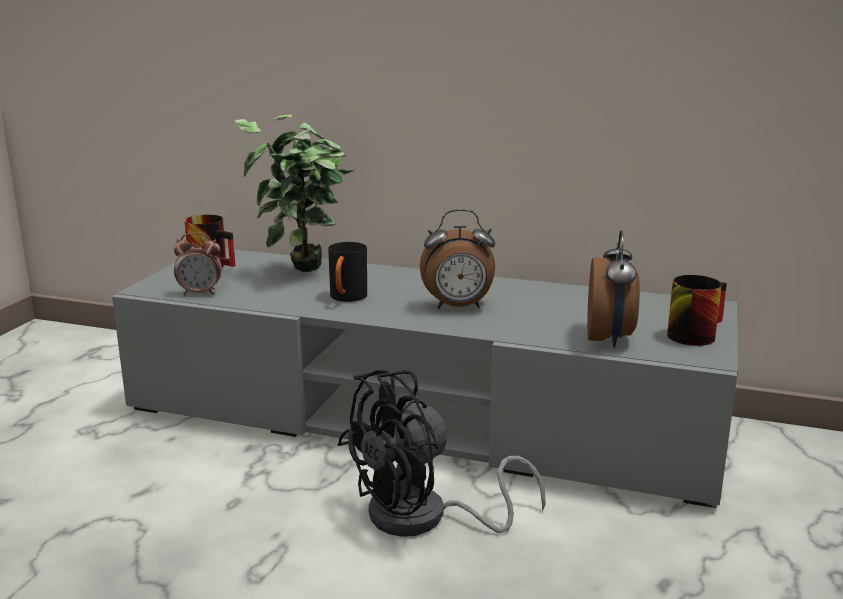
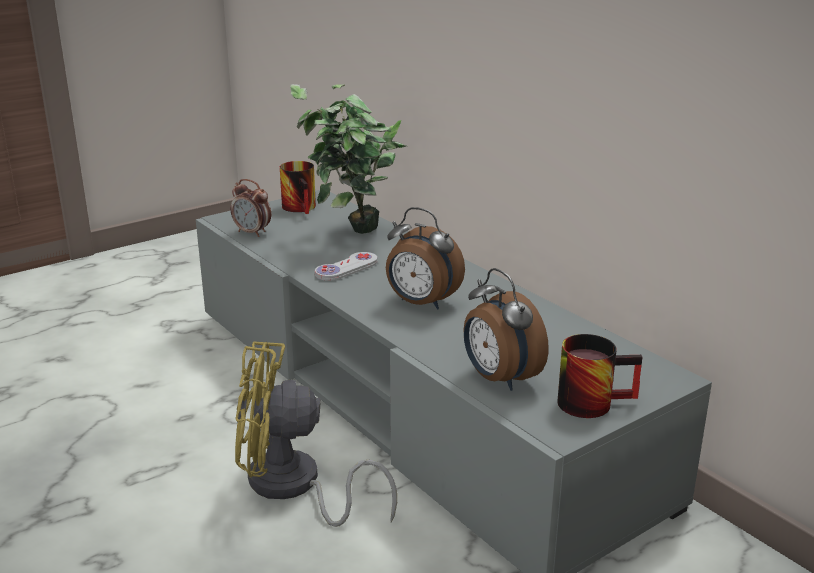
camera: 35 degrees right, 5 degrees up
(346, 299) = (346, 268): black mug -> white game controller
(424, 519) = (293, 487): black fan -> yellow fan
(610, 339) = (499, 379): alarm clock -> alarm clock turned 105 degrees clockwise

